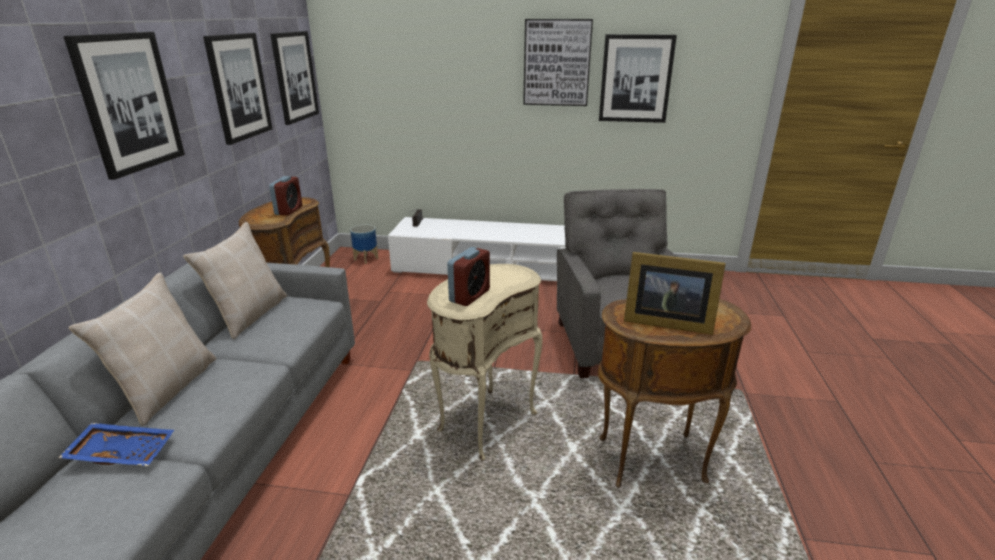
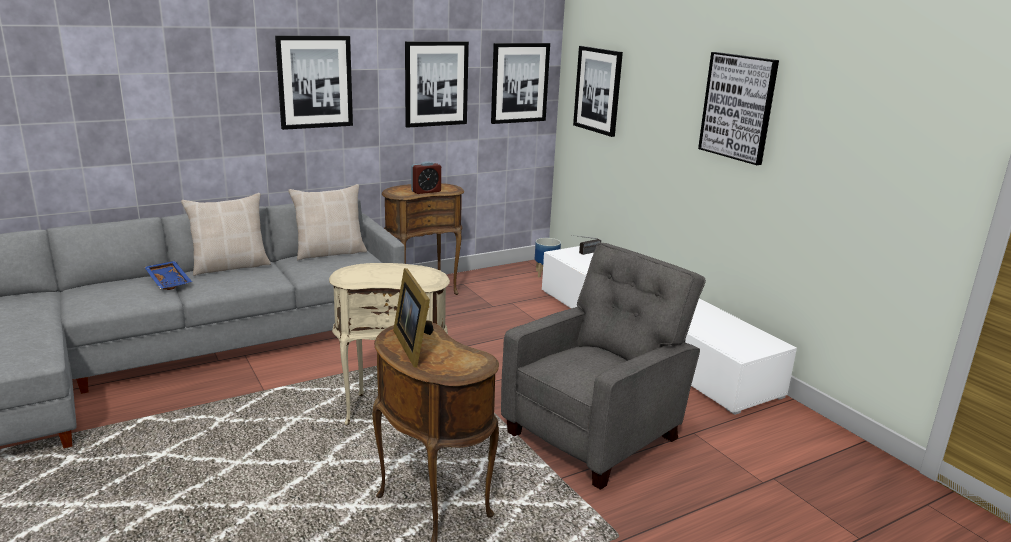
camera: 50 degrees right, 5 degrees down
(469, 296) = (365, 275): alarm clock -> none
(635, 79) = (816, 143): picture -> picture (598, 90)

